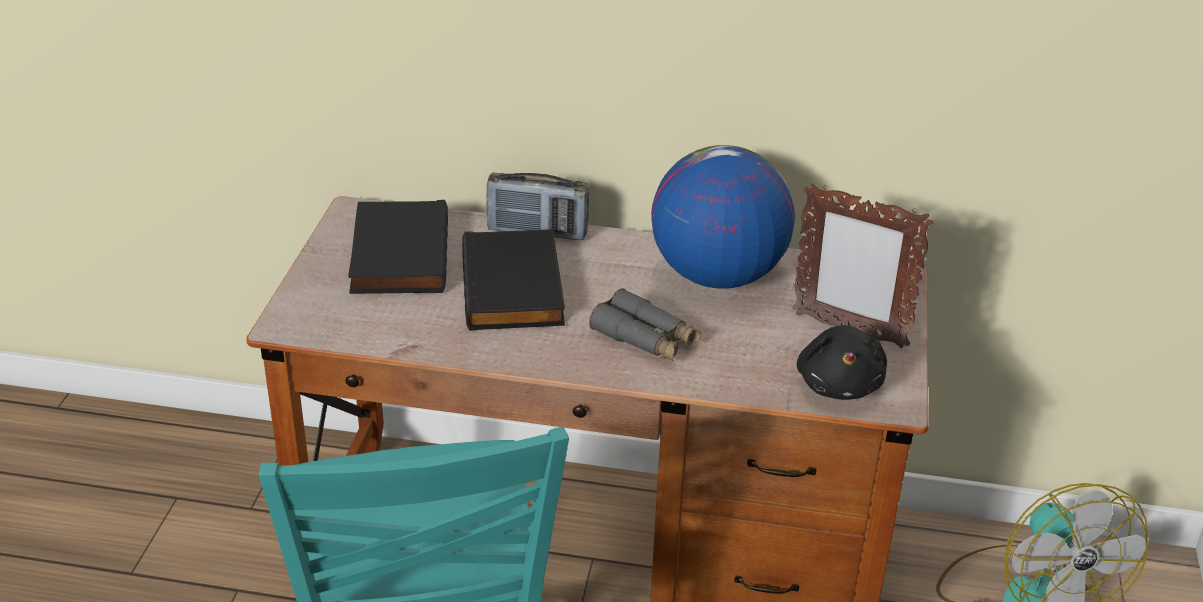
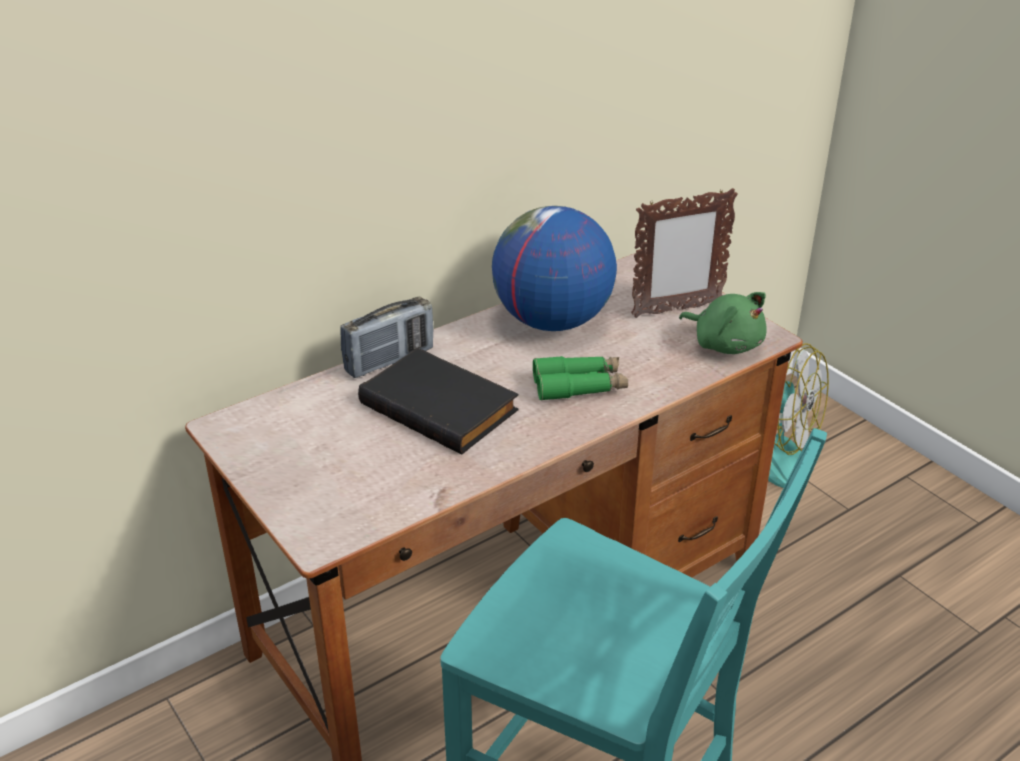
camera: 45 degrees left, 0 degrees up
(396, 254) = (314, 436): black book -> none
(645, 338) = (579, 386): grey binoculars -> green binoculars
(839, 384) = (725, 344): black plush toy -> green plush toy

